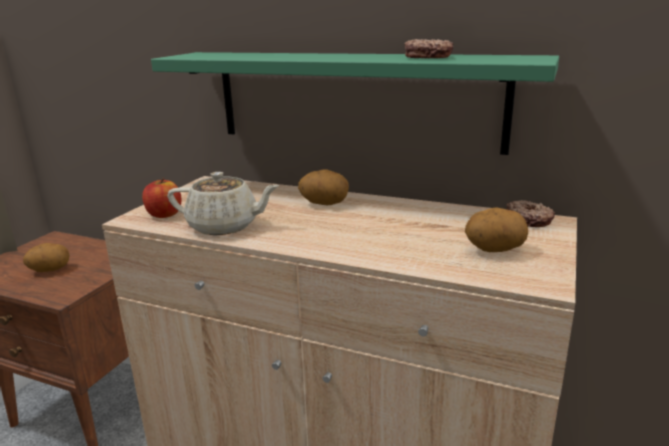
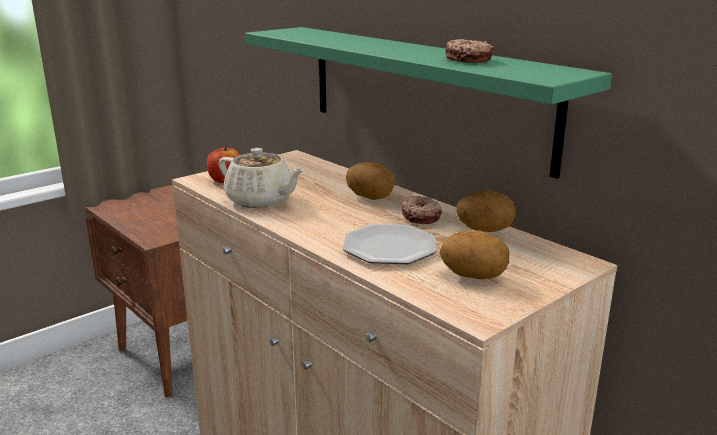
camera: 25 degrees right, 0 degrees up
(50, 270) = (162, 215): potato -> potato (484, 230)
(398, 242) = (390, 248): none -> plate
(528, 220) = (555, 256): donut -> donut (421, 216)

